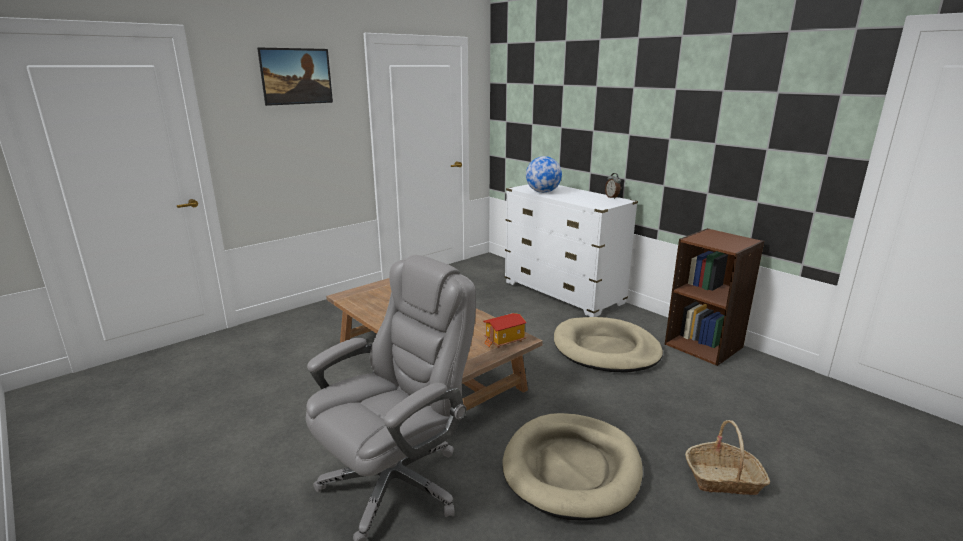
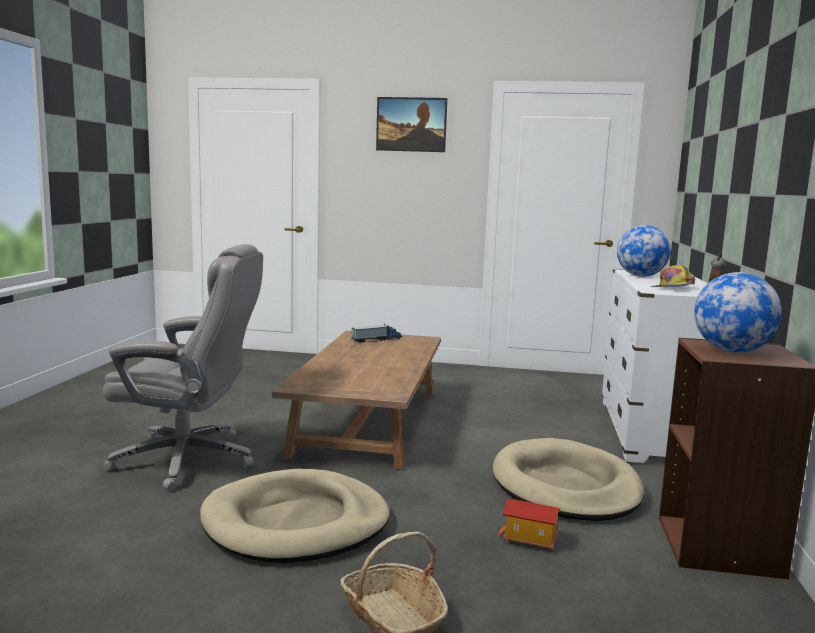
camera: 50 degrees right, 10 degrees down
(376, 295) = (377, 340): none -> toy truck
(504, 341) = (375, 390): toy house -> toy house (529, 540)
(591, 200) = (672, 288): none -> cap
(718, 241) = (731, 351): none -> globe

